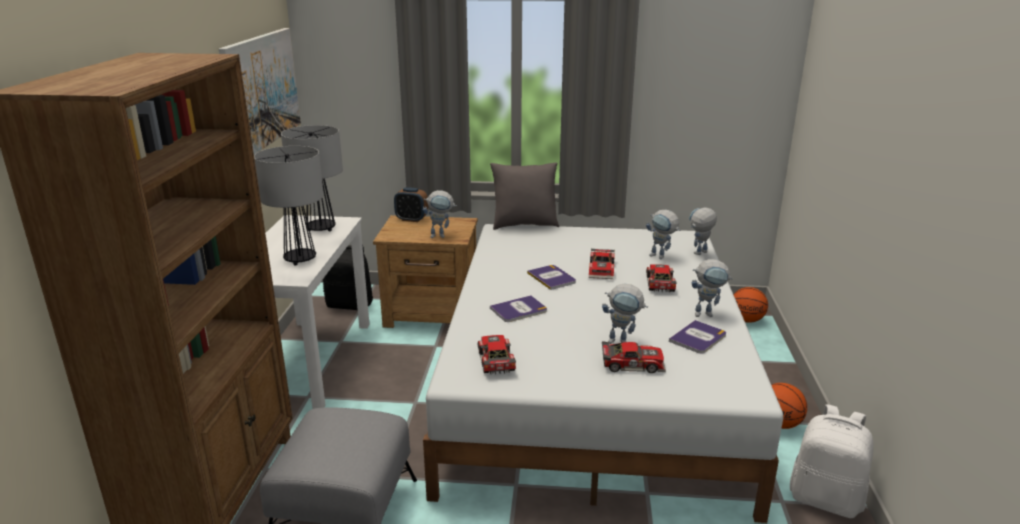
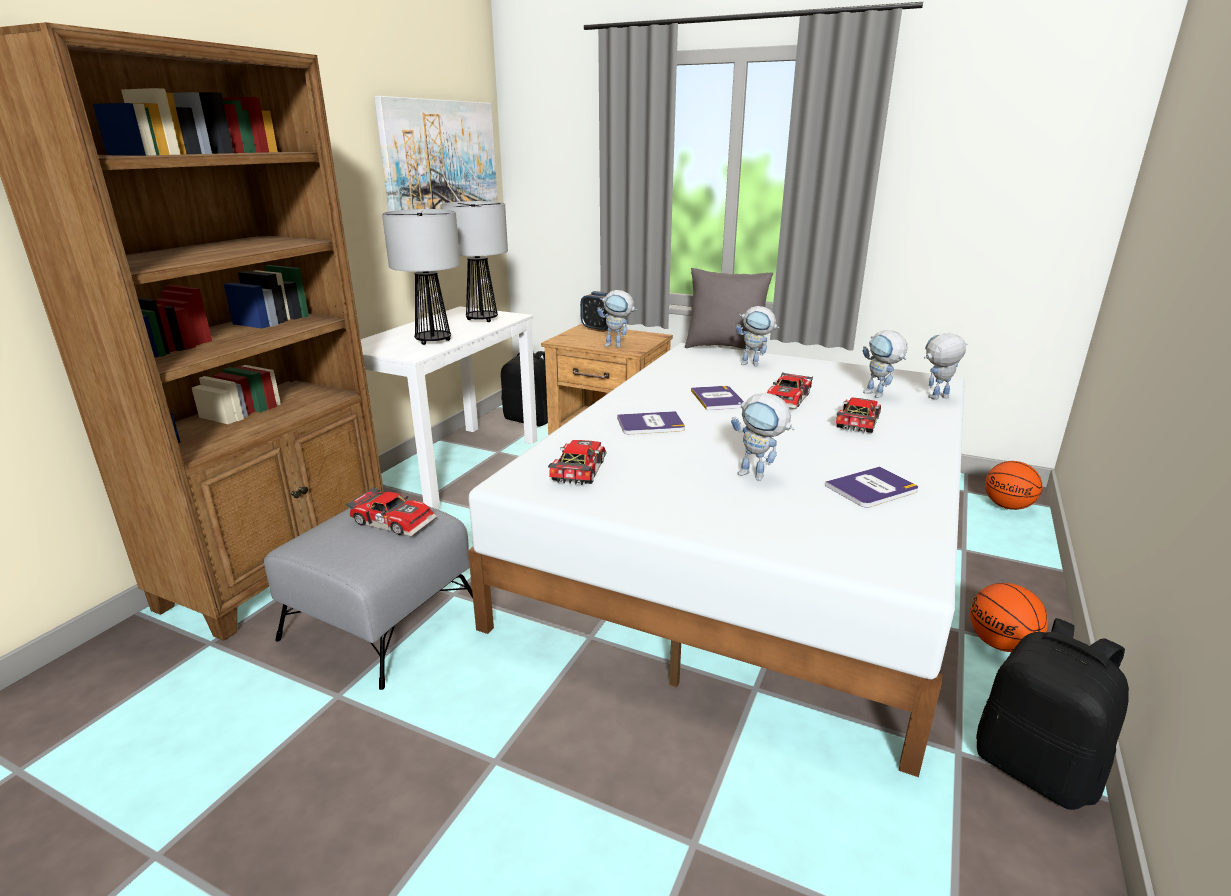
camera: 20 degrees right, 0 degrees up
(632, 363) = (754, 502): toy car -> toy car (394, 520)
(707, 314) = (905, 463): toy robot -> toy robot (755, 364)
(826, 499) = (1036, 768): white backpack -> black backpack

